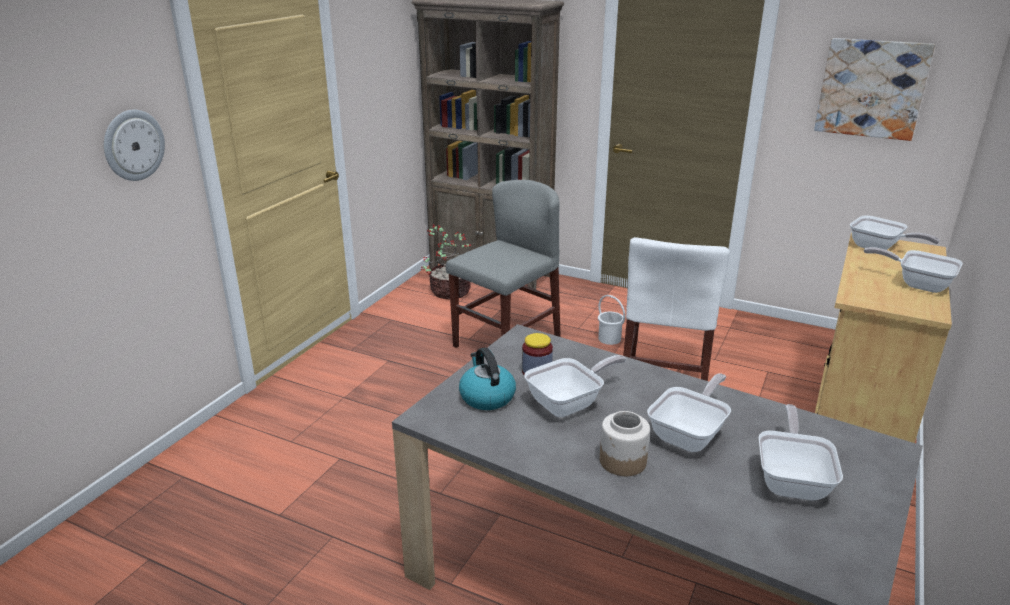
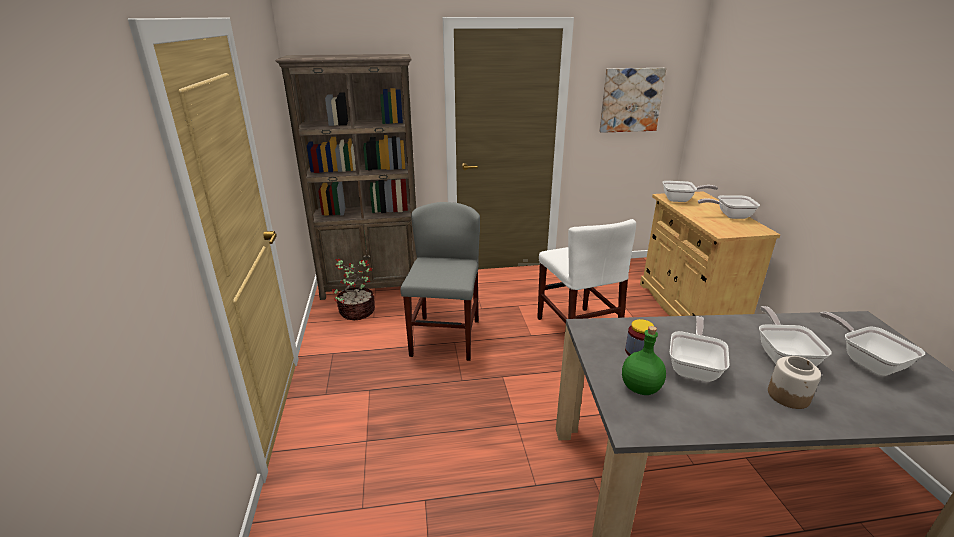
camera: 35 degrees left, 0 degrees up
(133, 145) = (148, 250): wall clock -> none
(486, 397) = (641, 388): kettle -> green bottle
(609, 339) = (509, 309): white bucket -> none

